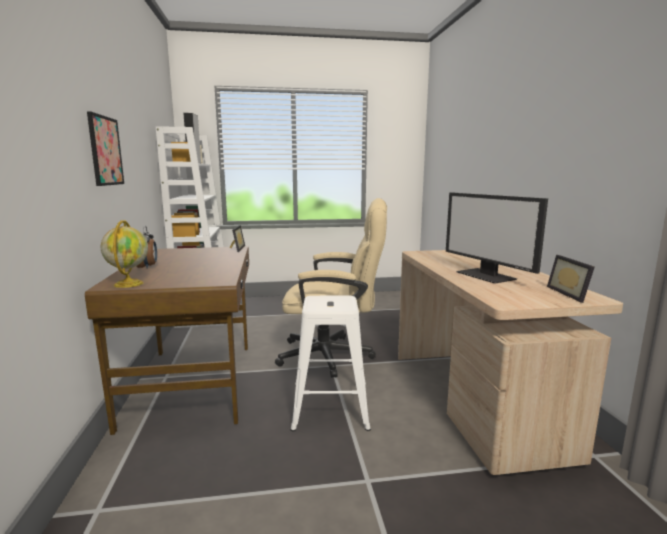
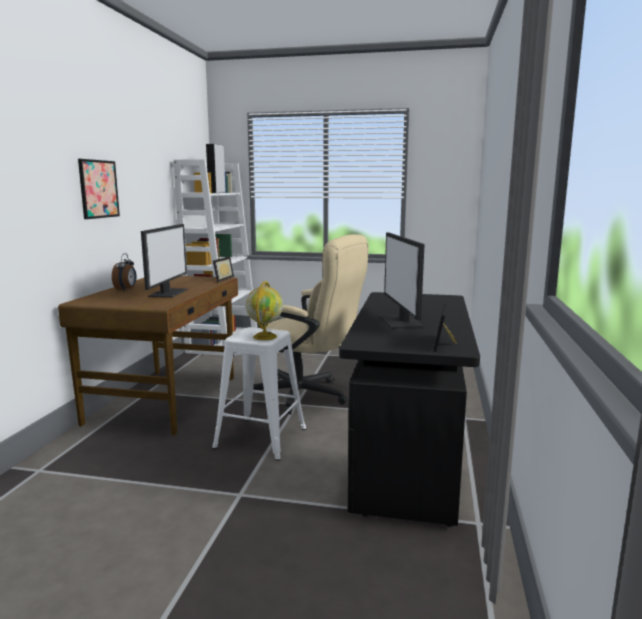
camera: 20 degrees right, 0 degrees up
(128, 283) = (94, 301): globe -> globe (265, 336)
(203, 267) = (167, 293): none -> monitor
(475, 400) = (408, 456): beige desk -> black desk

